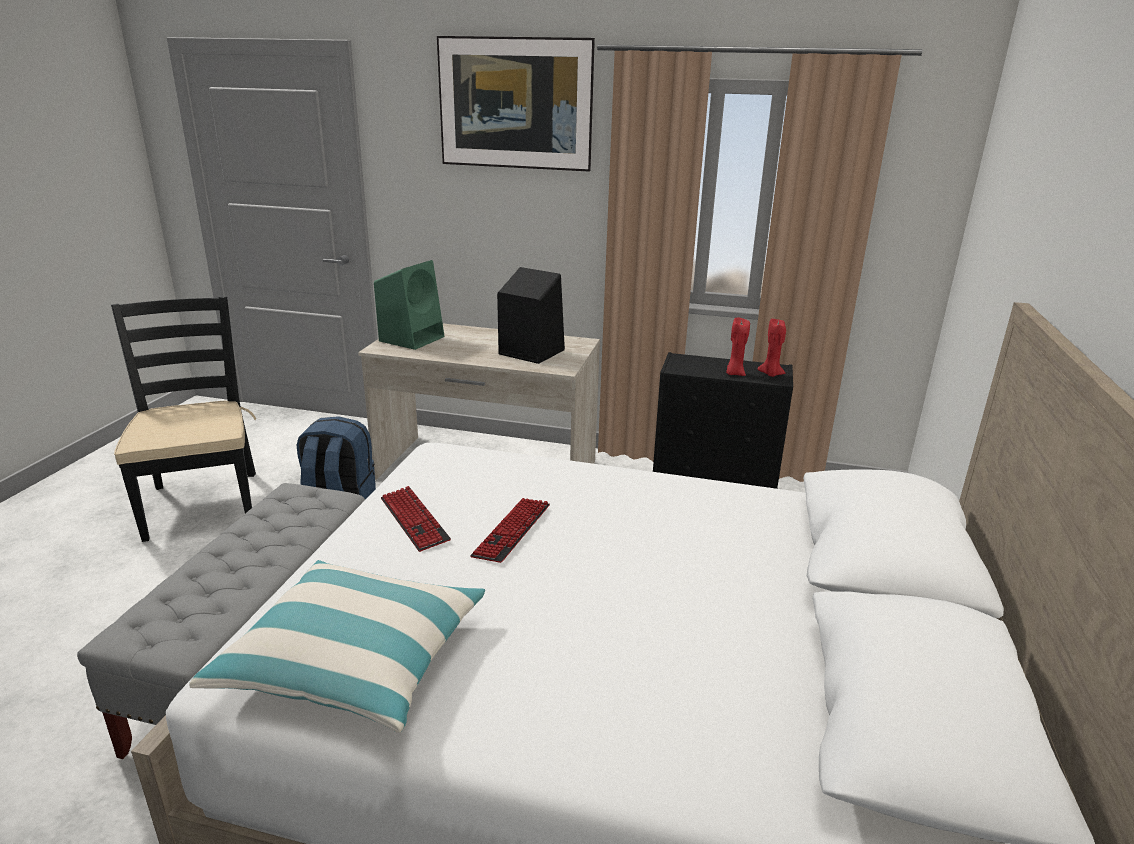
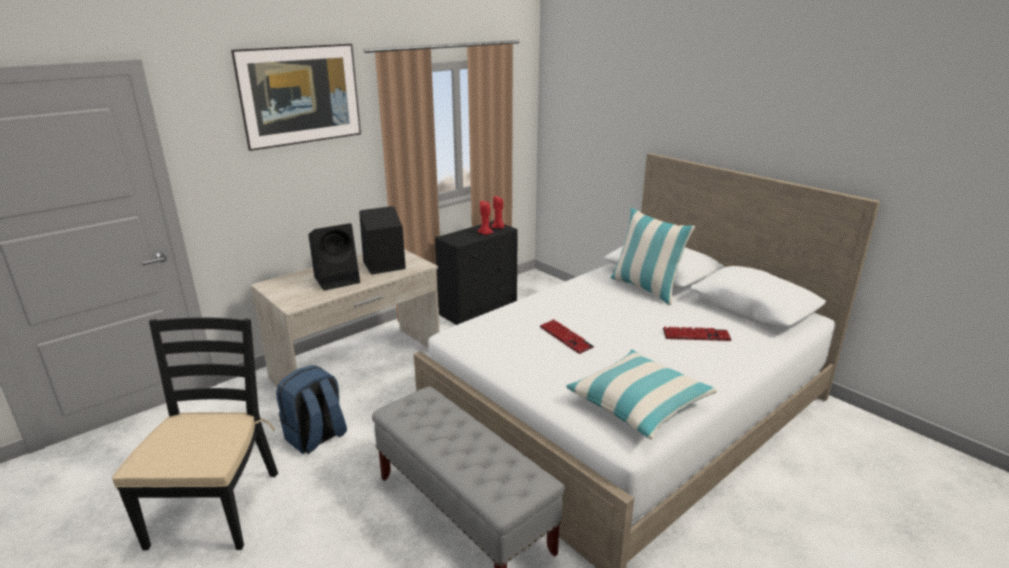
camera: 55 degrees left, 0 degrees up
(203, 504) = (215, 507): black chair -> black chair turned 75 degrees clockwise
(412, 338) = (294, 291): green speaker -> none
(414, 520) = (526, 360): keyboard -> keyboard (696, 335)
(464, 345) = (338, 279): none -> black speaker
(793, 557) = (646, 288): none -> pillow

